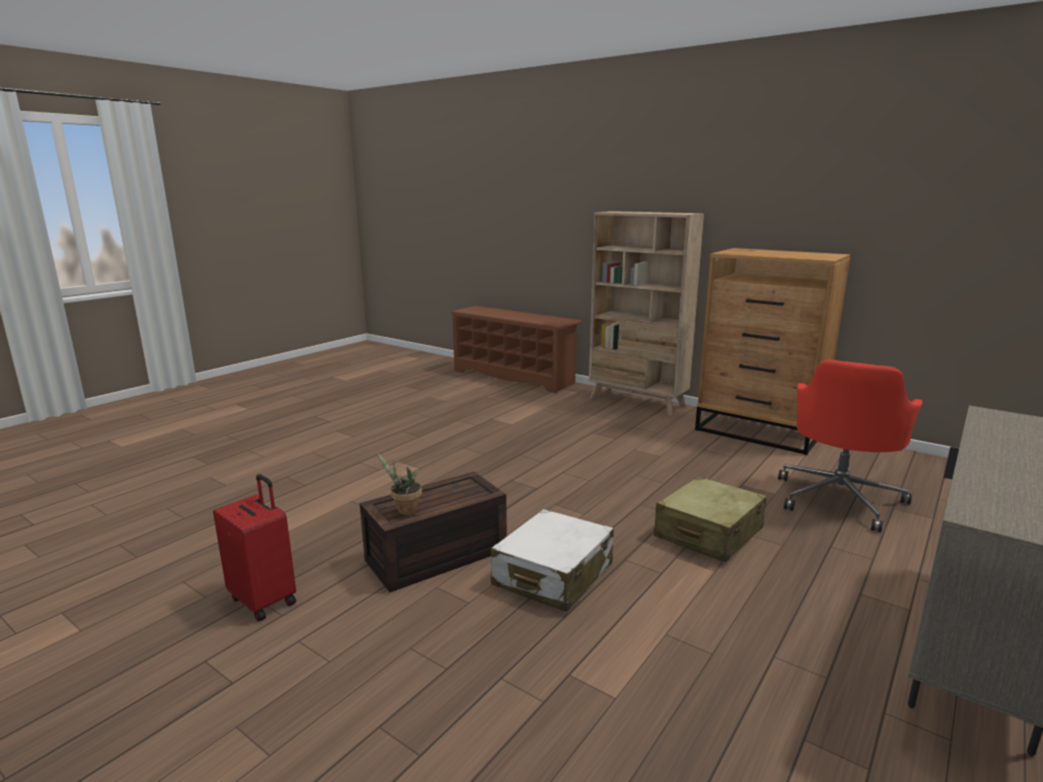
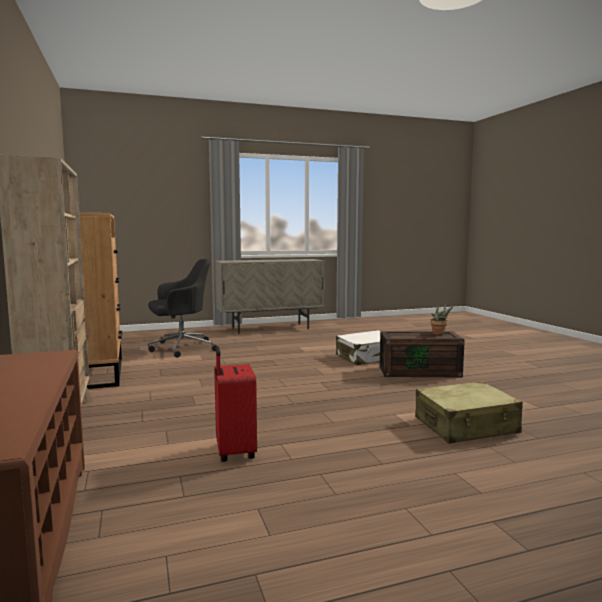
camera: 145 degrees left, 10 degrees down
(265, 600) = (520, 375): red suitcase -> red suitcase (234, 452)
(708, 533) = (272, 353): beige suitcase -> beige suitcase (466, 426)
(839, 498) = (181, 348): red office chair -> black office chair

